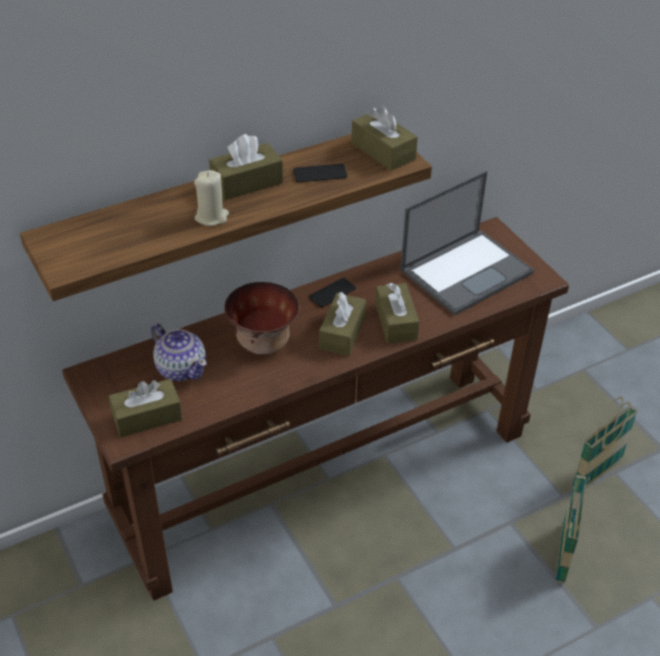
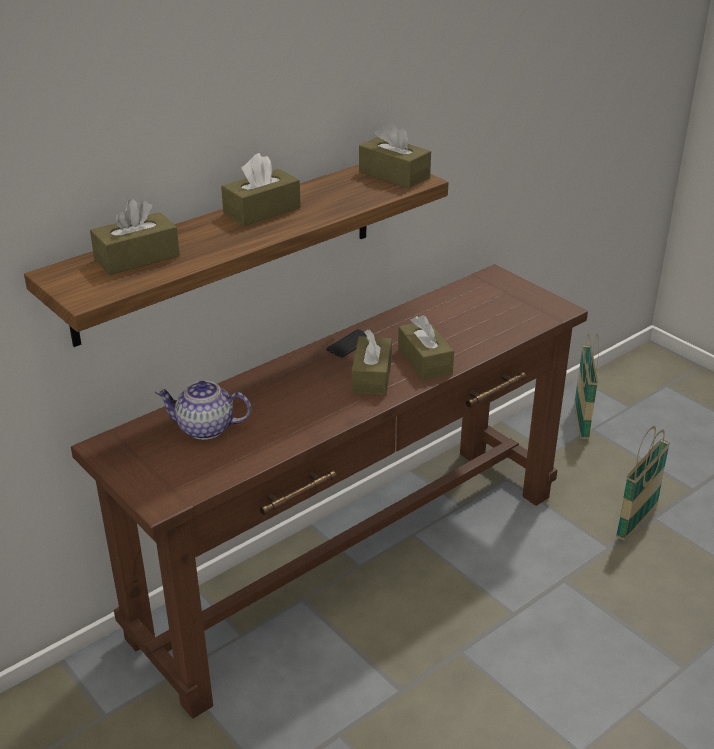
camera: 10 degrees left, 10 degrees down
(147, 417) = (181, 477): brown tissue box -> brown tissue box (137, 257)
(181, 368) = (206, 428): teapot -> teapot turned 150 degrees clockwise
(212, 217) = (235, 240): beige candle -> none
(262, 341) = (288, 394): bowl -> none
(320, 174) = (336, 197): phone -> none
(467, 270) = (482, 310): laptop -> none
(563, 554) = (627, 601): basket -> basket (581, 422)

